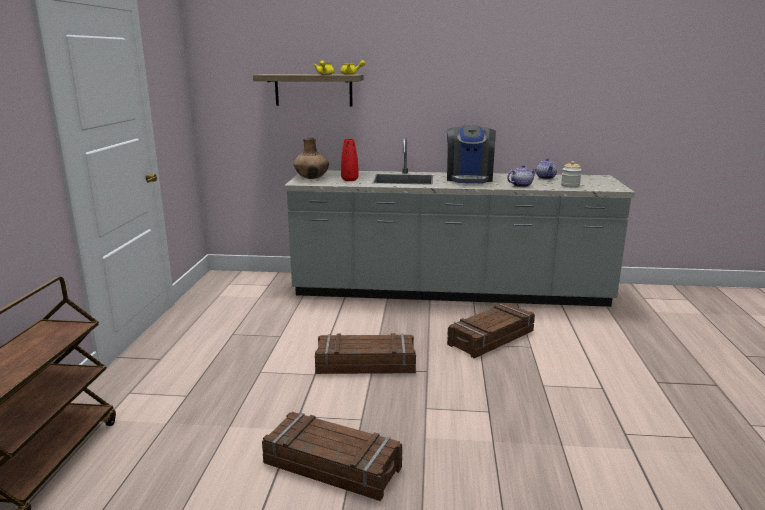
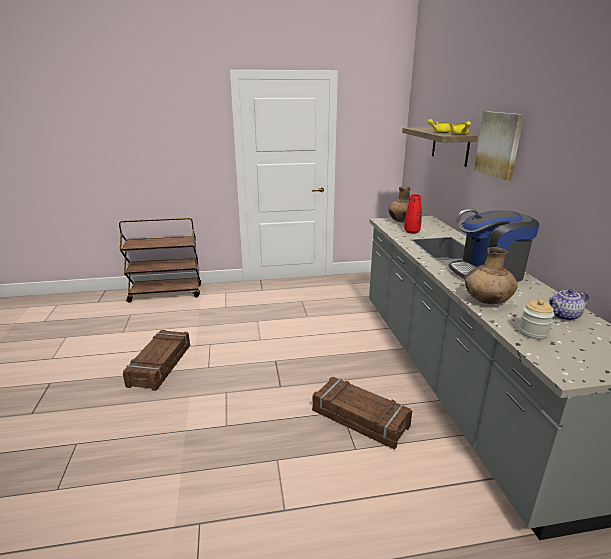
camera: 75 degrees right, 5 degrees up
(365, 363) = (282, 356): crate -> none
(401, 78) = (499, 144): none -> picture
(521, 185) = (486, 301): teapot -> brown vase

